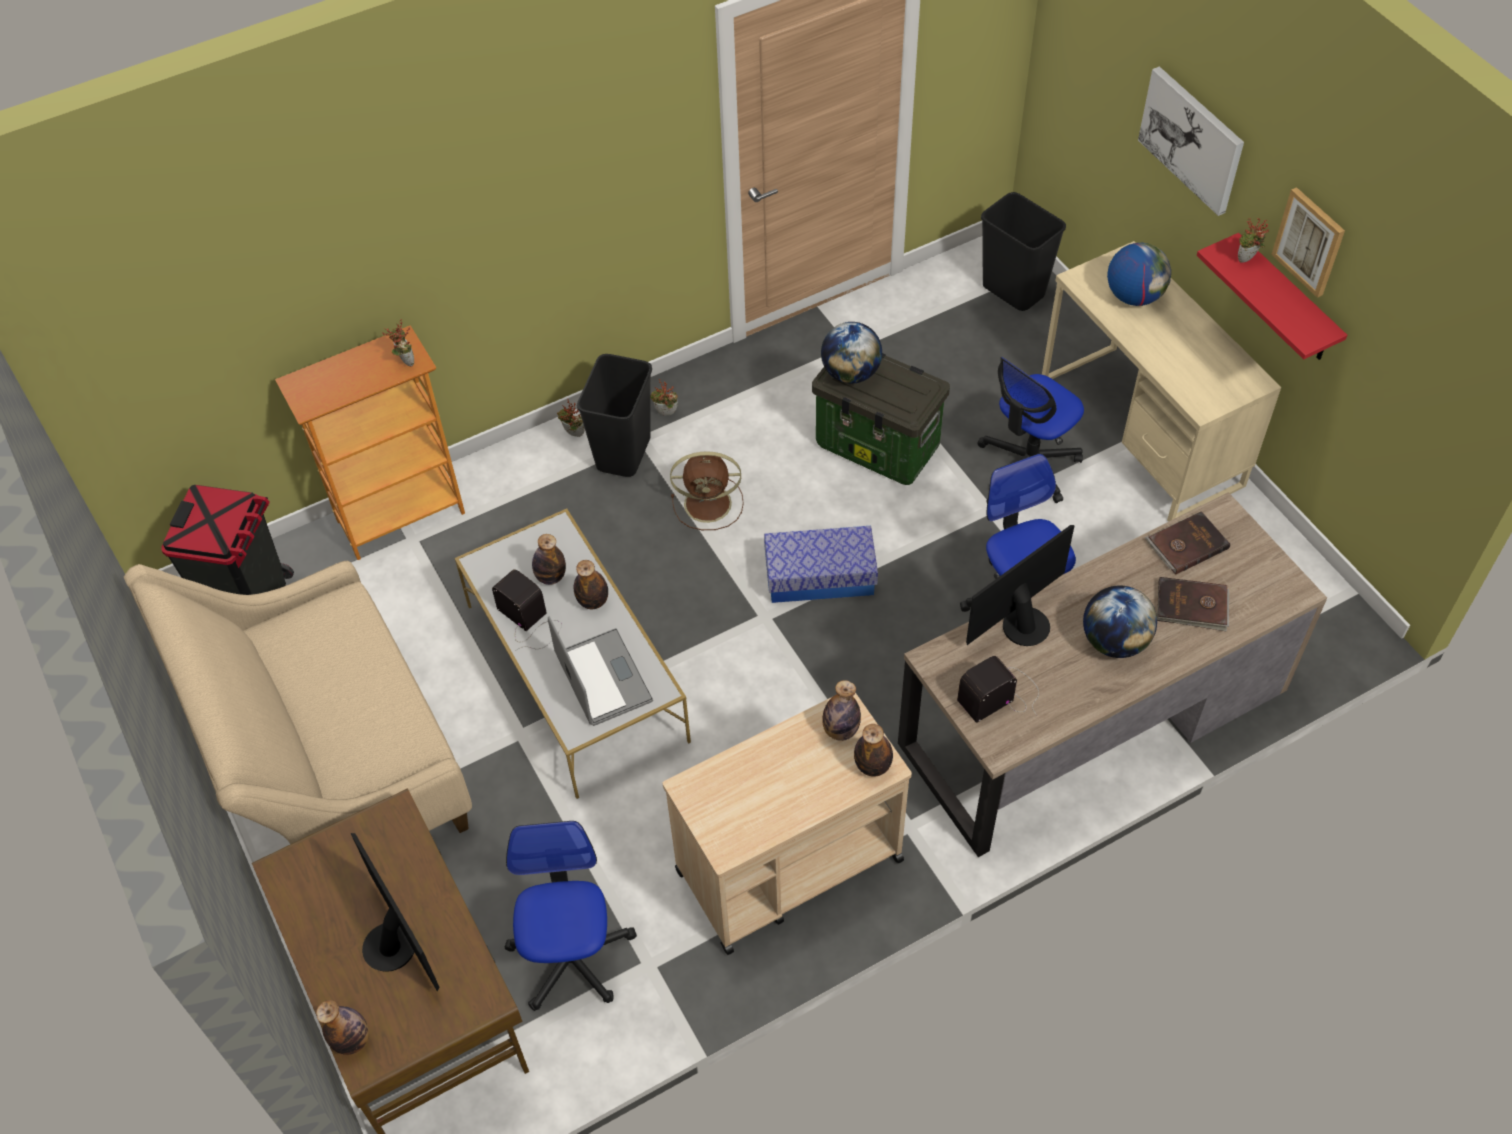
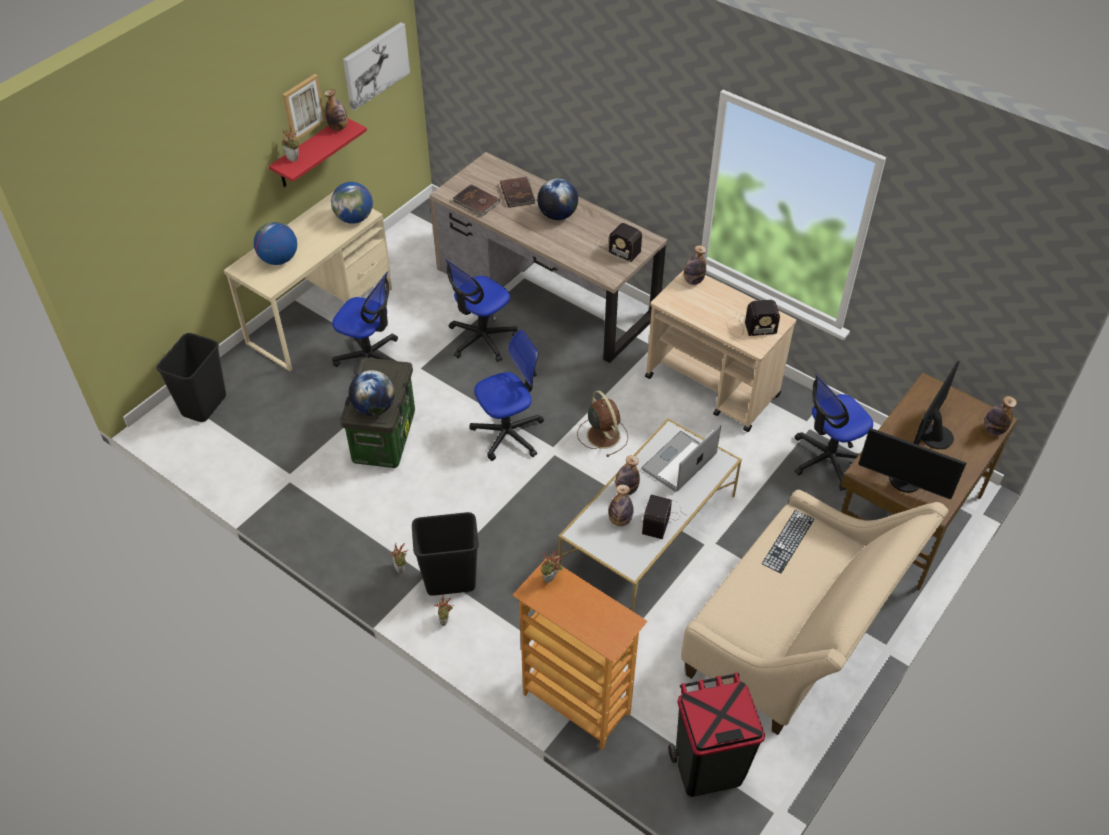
camera: 115 degrees left, 5 degrees down
(393, 724) = (788, 541): none -> keyboard
(710, 503) = (474, 511): brown fan -> brown fan (602, 434)
(734, 798) = (749, 327): none -> radio
(820, 576) = (508, 433): storage box -> office chair
(840, 730) = (680, 298): bottle -> bottle (338, 127)
(1021, 623) = (566, 250): monitor -> monitor (904, 482)
(1192, 139) = (216, 166): picture -> picture (375, 65)
(1198, 392) = (354, 218): none -> globe

